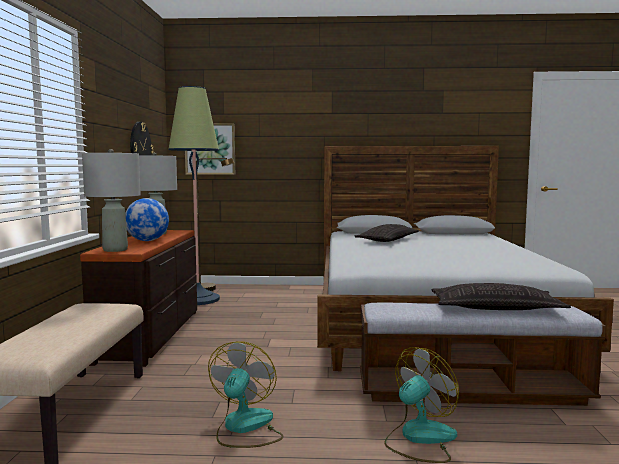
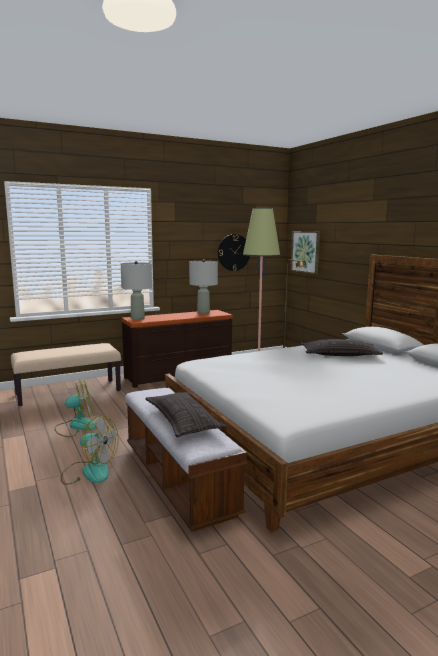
camera: 60 degrees right, 5 degrees up
(147, 241) = (174, 316): globe -> none

